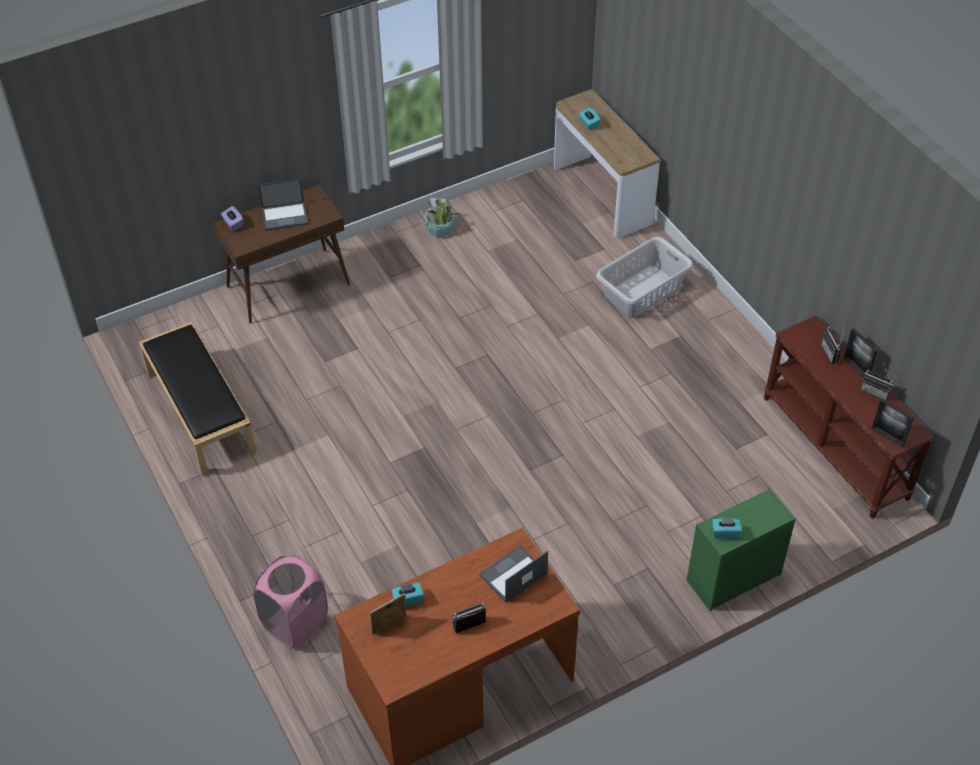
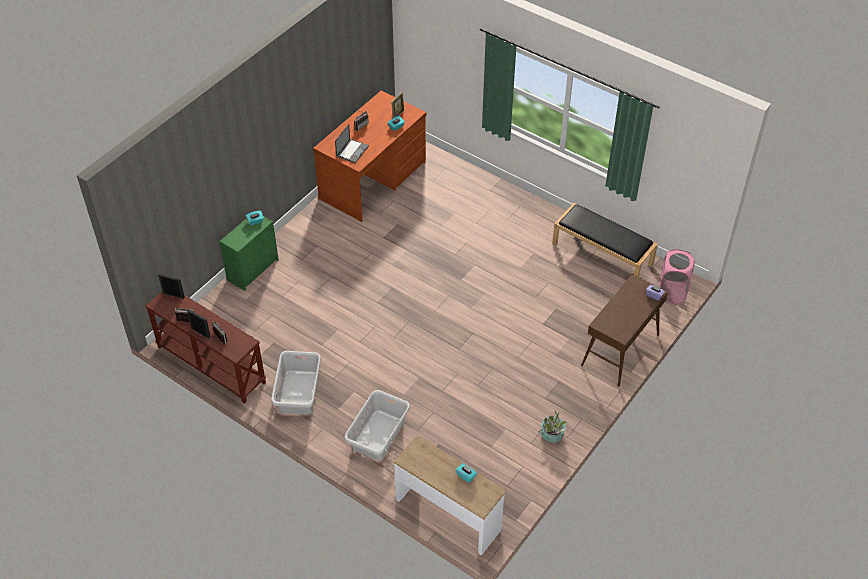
camera: 155 degrees right, 0 degrees up
(285, 216) = (626, 313): laptop -> none
(295, 622) = (468, 178): pink laundry basket -> pink laundry basket (672, 292)
(724, 371) = (297, 392): none -> grey laundry basket

